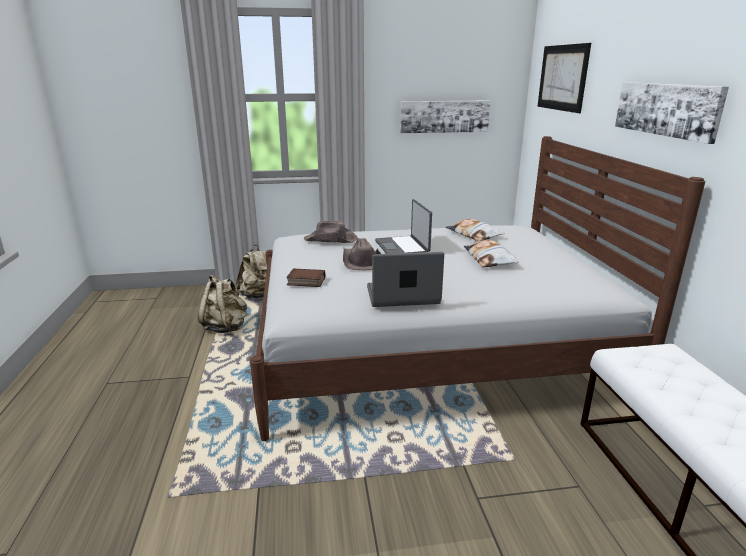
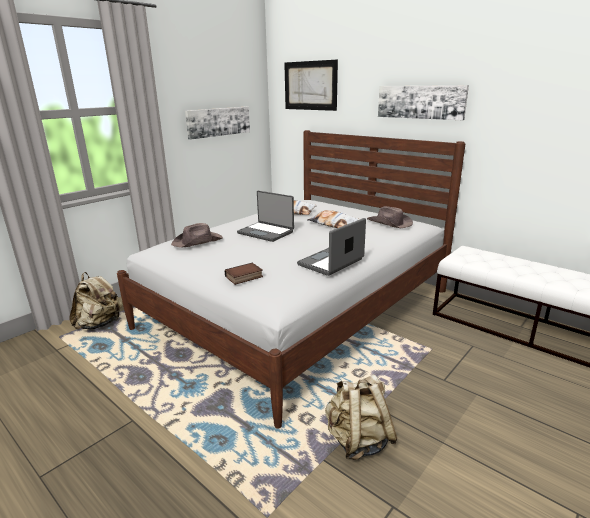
camera: 40 degrees left, 0 degrees up
(226, 327) = (105, 363): beige backpack -> beige backpack (358, 440)
(361, 261) = (256, 249): brown hat -> brown hat (389, 223)

